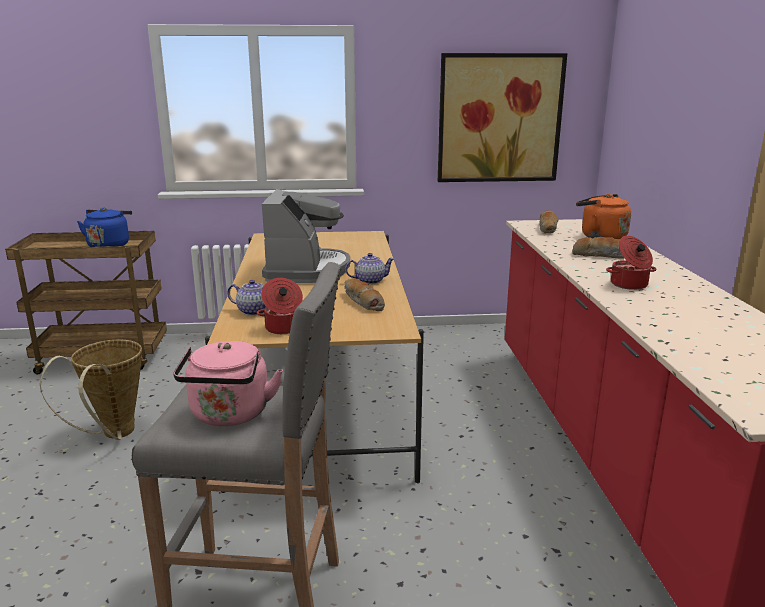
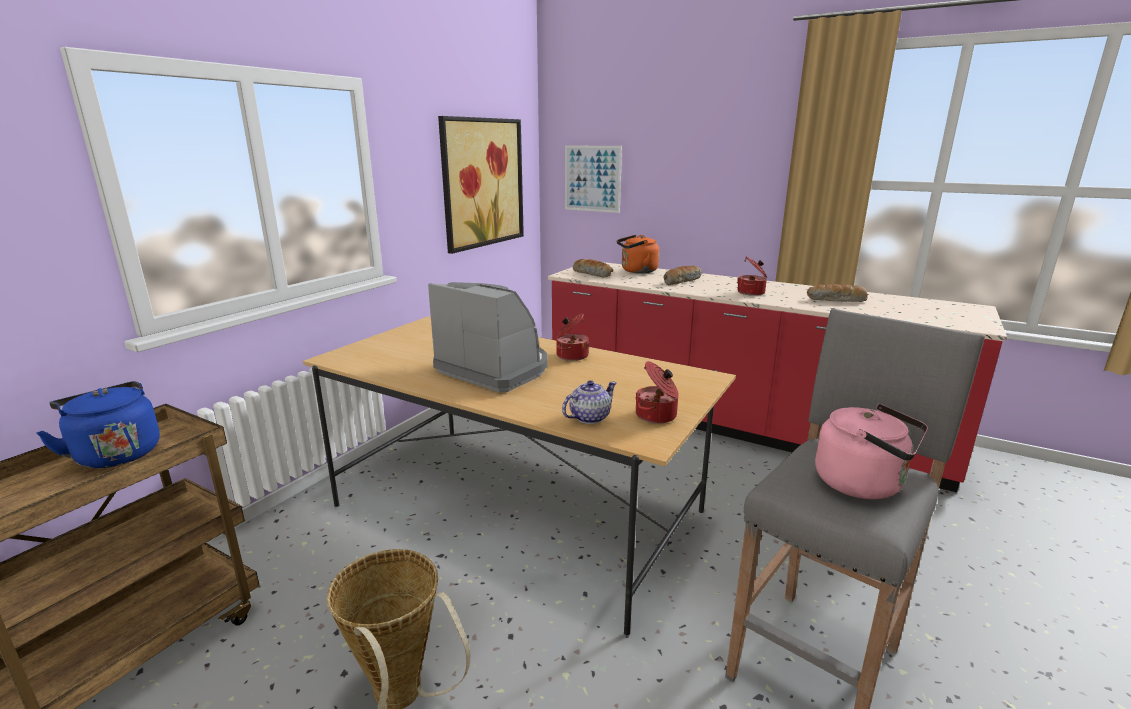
camera: 55 degrees left, 0 degrees up
(362, 301) = (623, 371): bread -> bread (836, 301)
(369, 281) = (571, 355): teapot -> cooking pot
(633, 123) = (592, 178): none -> picture

